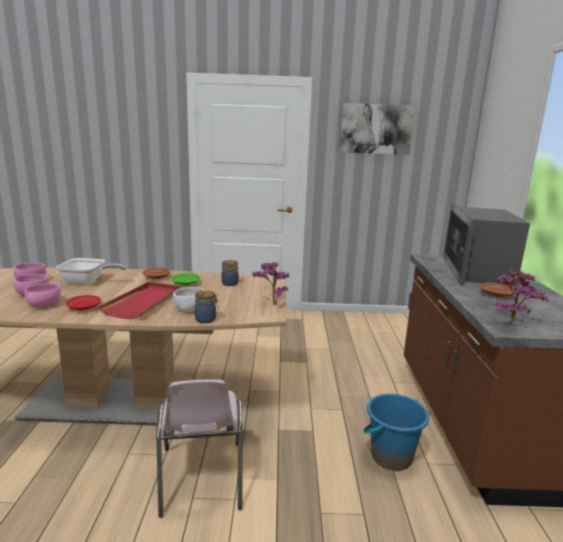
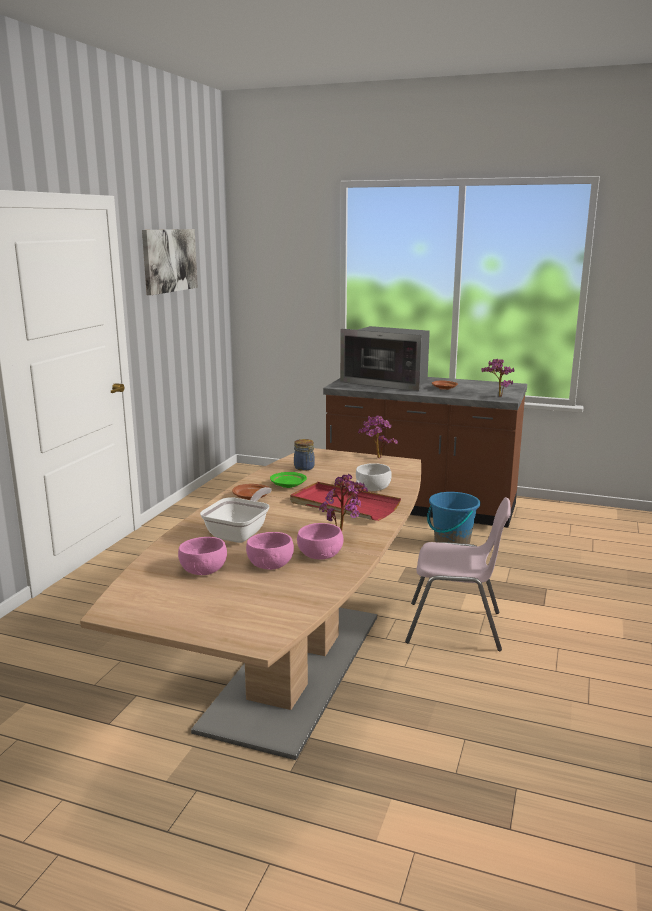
camera: 70 degrees left, 0 degrees up
(83, 307) = (343, 533): red plate -> potted plant
(206, 319) = (406, 483): jar -> none

